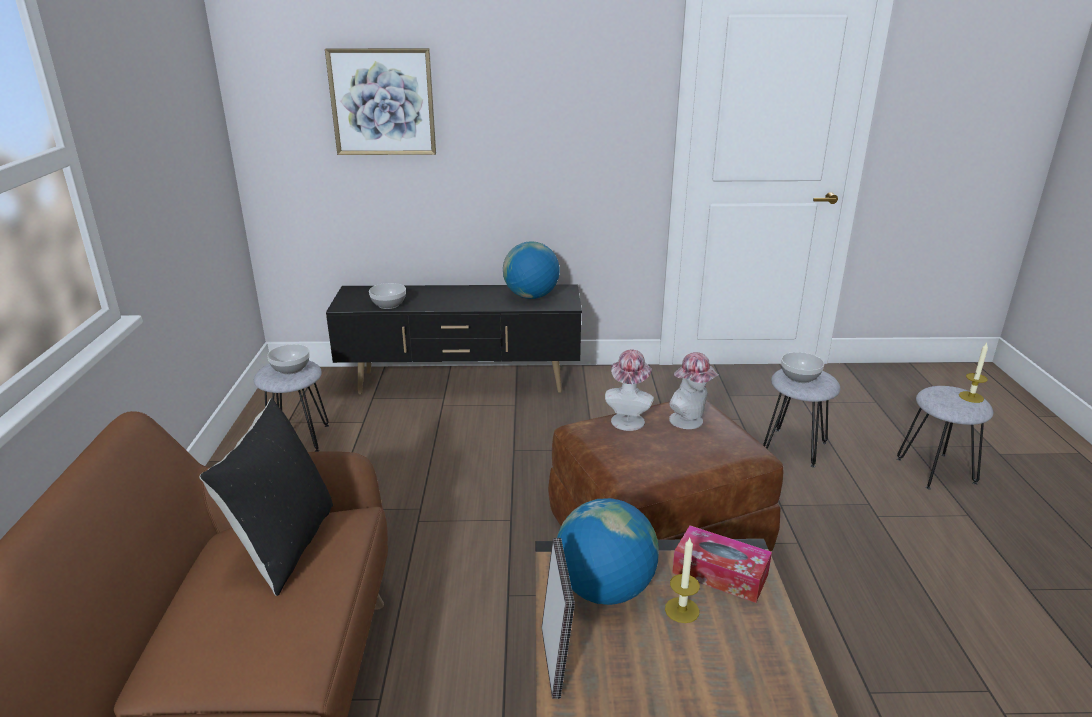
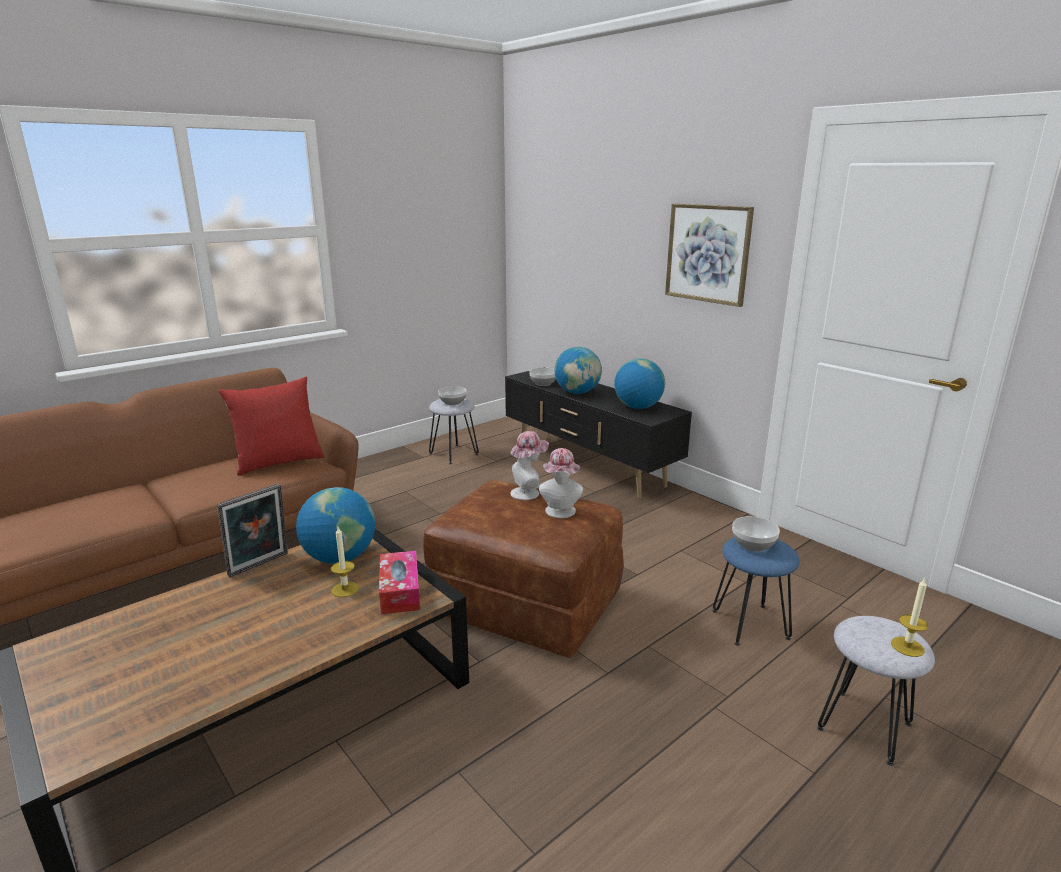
camera: 50 degrees right, 5 degrees down
(284, 545) = (278, 462): black pillow -> red pillow
(382, 102) = (581, 231): picture -> picture (708, 253)
(446, 302) = (577, 392): none -> globe
(795, 447) = (750, 625): grey stool -> blue stool

